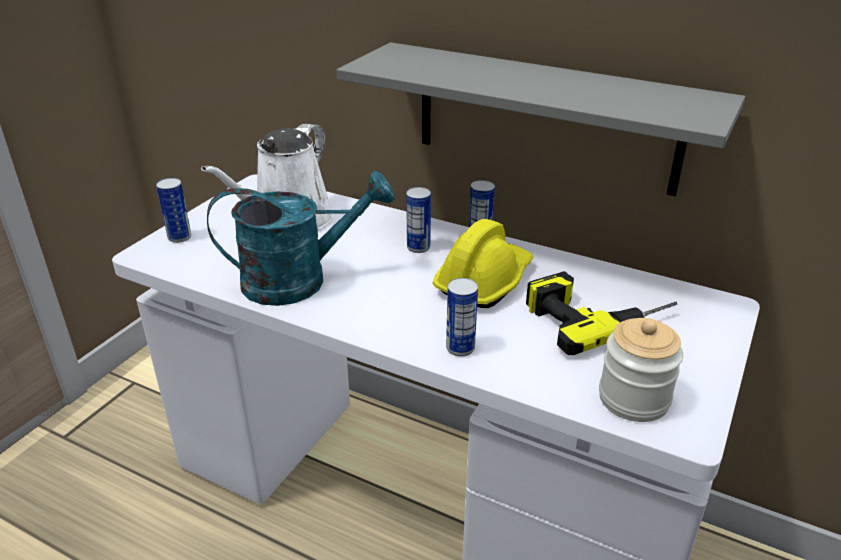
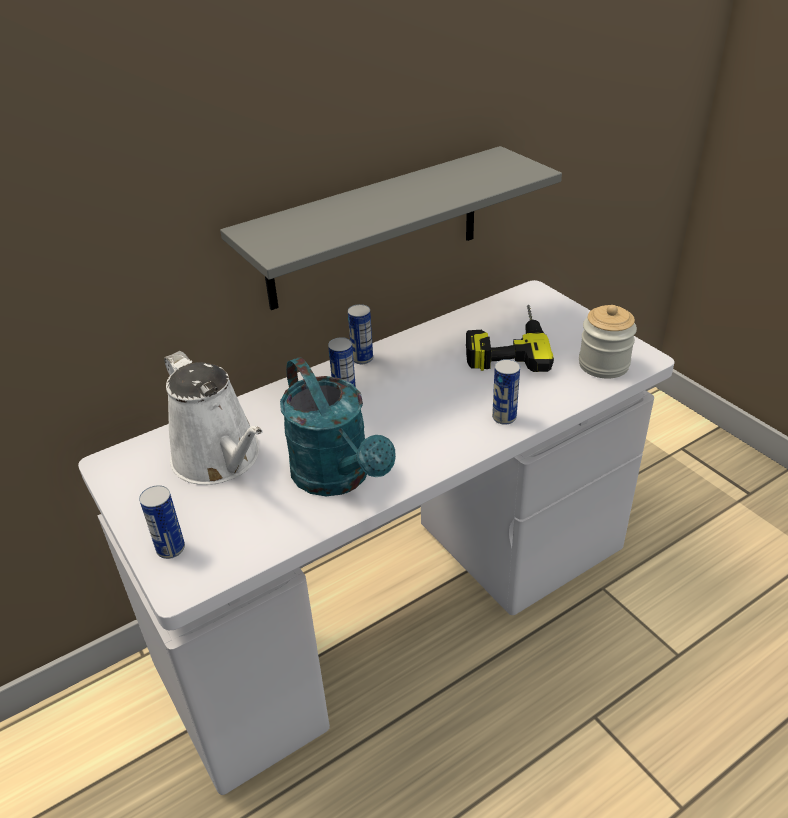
camera: 60 degrees left, 5 degrees up
(300, 280) = (338, 478): turquoise watering can -> turquoise watering can turned 135 degrees clockwise
(484, 281) = (425, 377): yellow hard hat -> none

